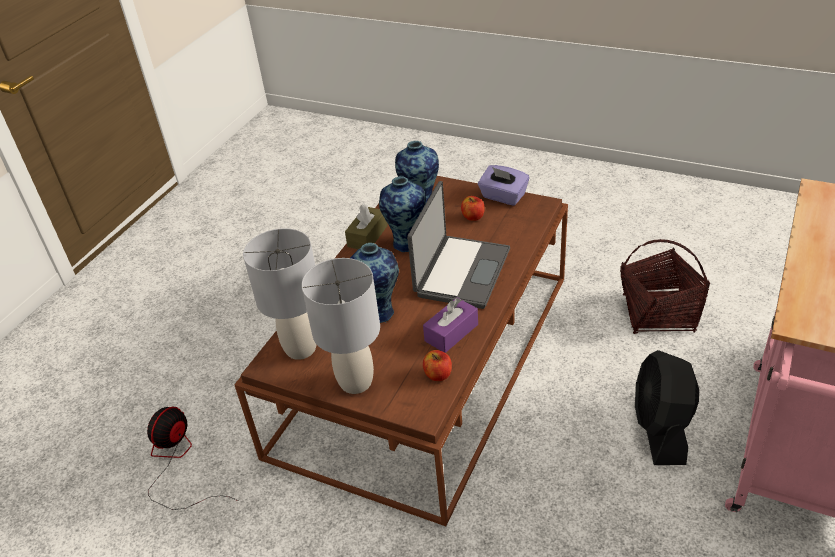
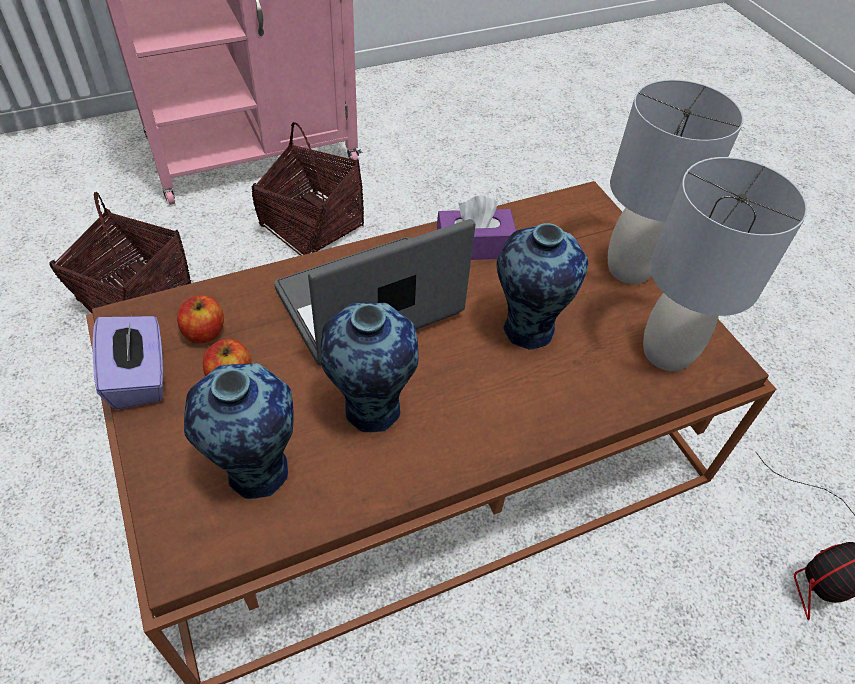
camera: 145 degrees left, 10 degrees up
(367, 236) = (409, 476): brown tissue box -> none
(438, 374) = (536, 219): apple -> apple (204, 332)
(661, 428) = (312, 226): black fan -> basket

